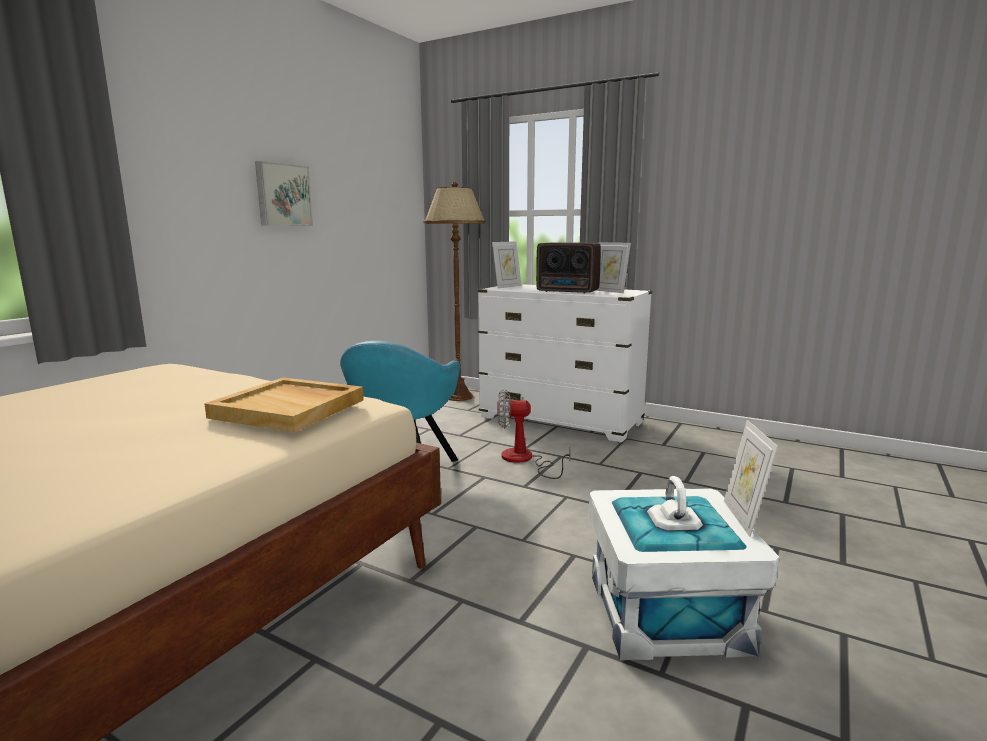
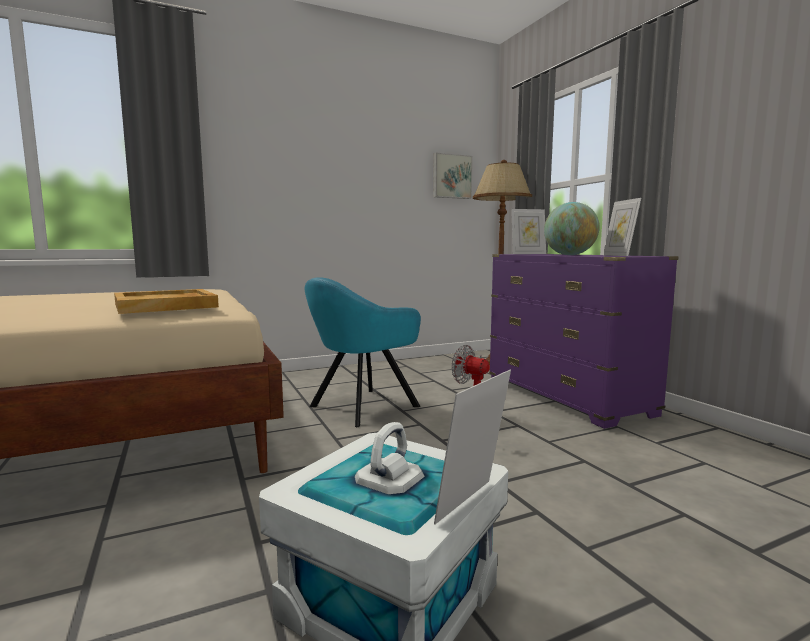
camera: 35 degrees right, 5 degrees down
(283, 195) = (342, 175): picture -> picture (451, 176)
(560, 420) = (566, 397): white dresser -> purple dresser
(568, 292) = (570, 255): radio -> globe

